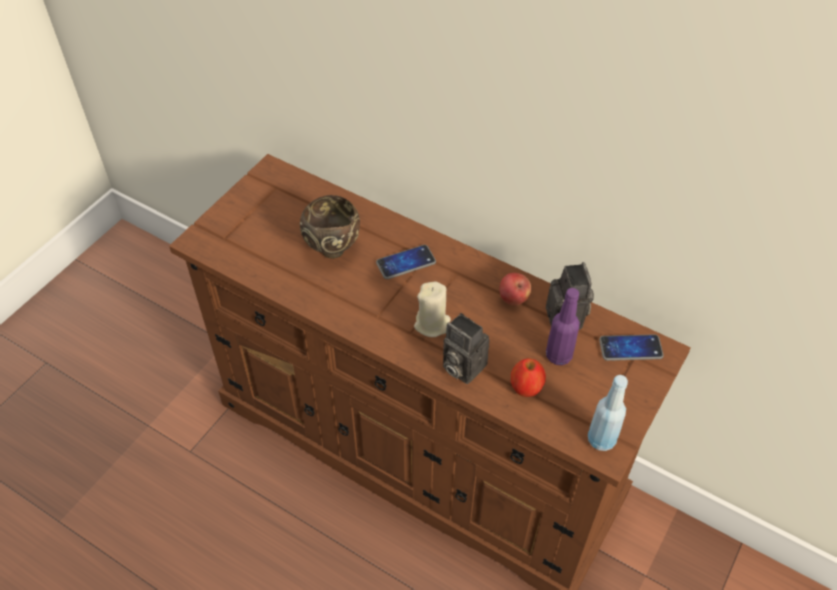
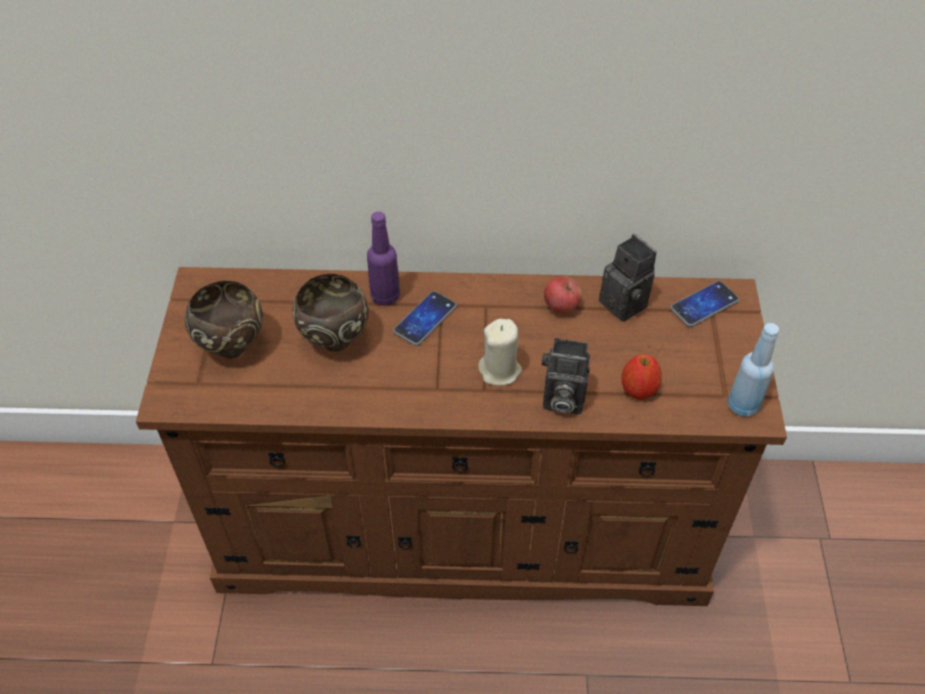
camera: 30 degrees left, 0 degrees up
(263, 223) = (233, 345): none -> brown bowl
(558, 355) = (645, 343): purple bottle -> purple bottle (385, 296)

